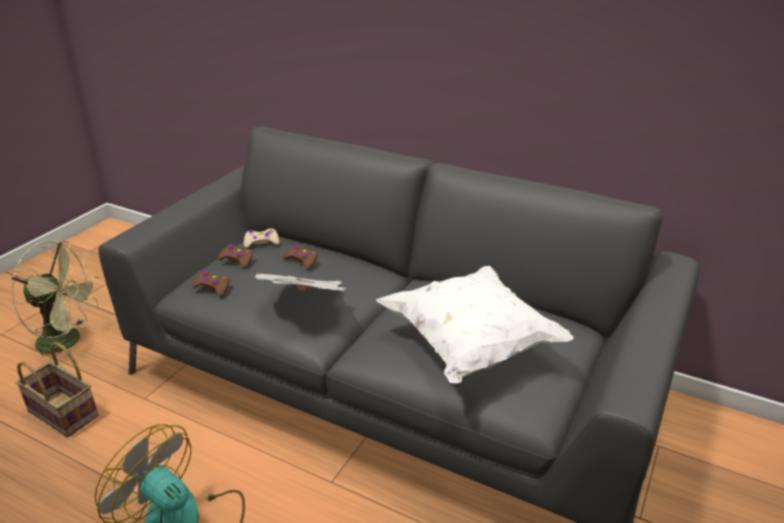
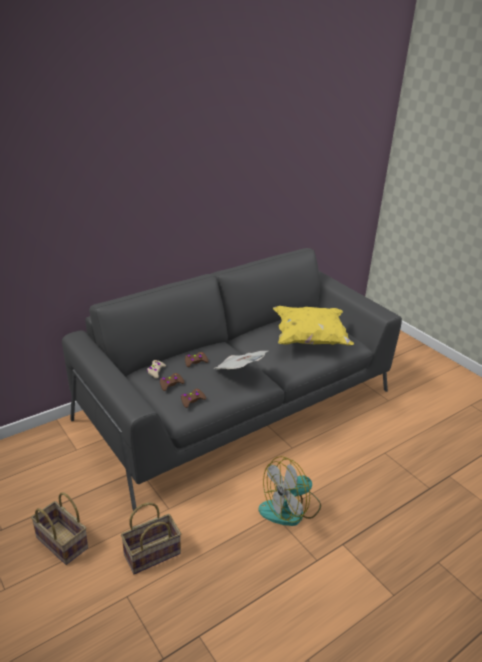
camera: 65 degrees left, 0 degrees up
(68, 341) = (60, 542): green fan -> basket
(470, 345) = (310, 339): white pillow -> yellow pillow

